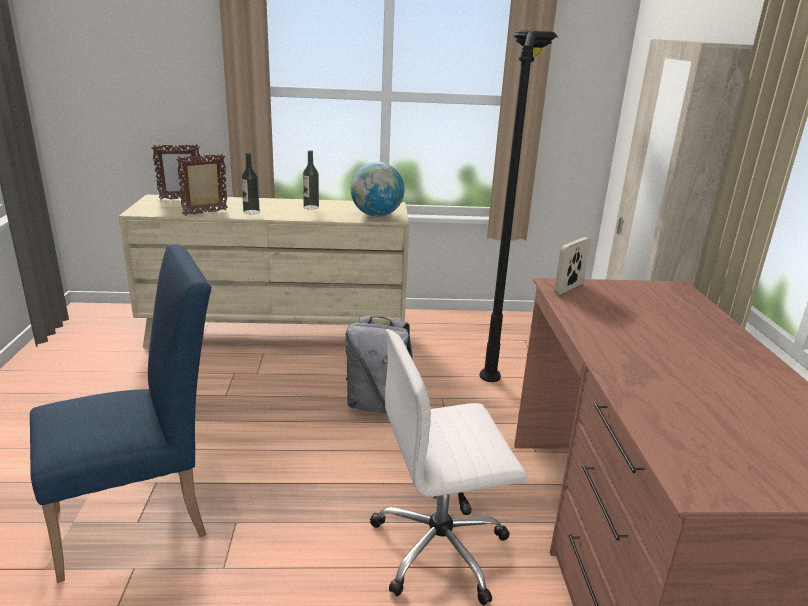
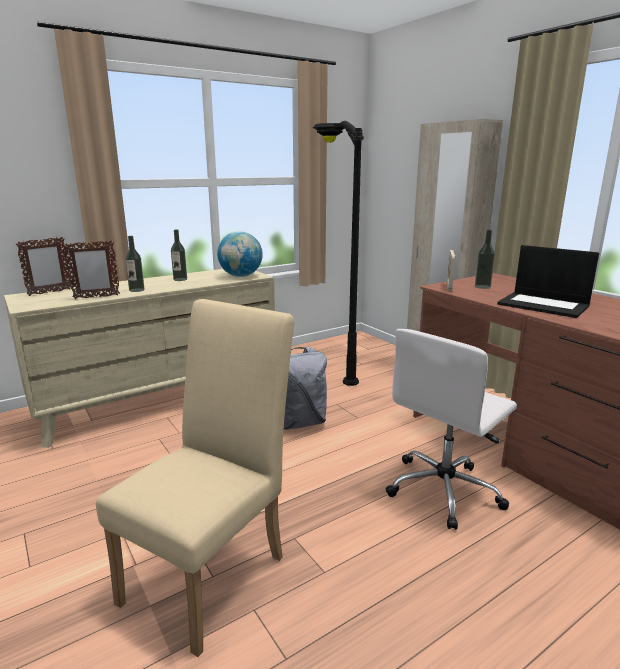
camera: 30 degrees left, 5 degrees down
(142, 517) = (213, 570): blue chair -> beige chair
(206, 213) = (96, 297): picture frame -> picture frame turned 135 degrees counterclockwise
(617, 300) = (482, 287): none -> bottle
(643, 352) = (544, 305): none -> laptop

